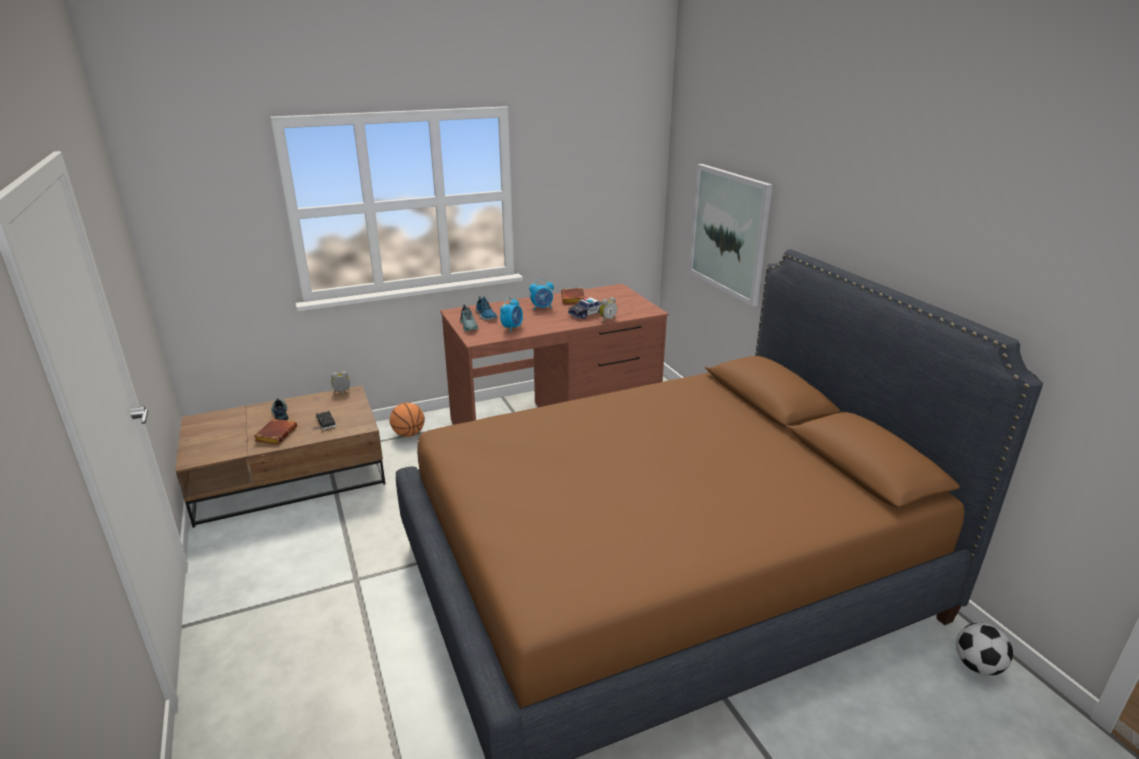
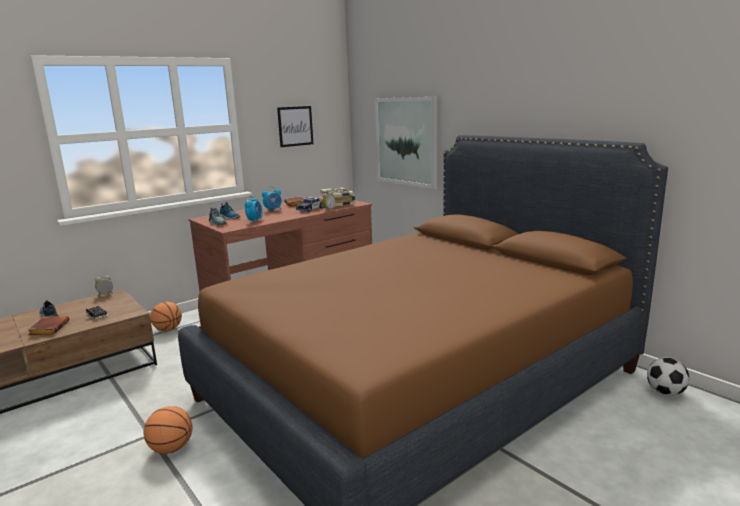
camera: 15 degrees left, 10 degrees down
(372, 603) = (171, 449): none -> basketball
(588, 191) = (295, 126): none -> picture
(626, 306) = (338, 203): none -> book

